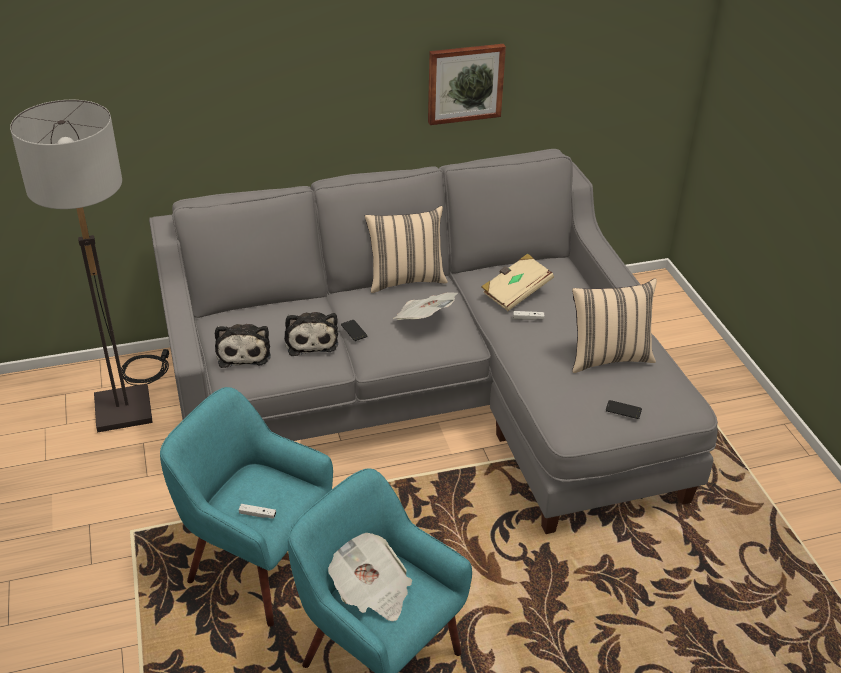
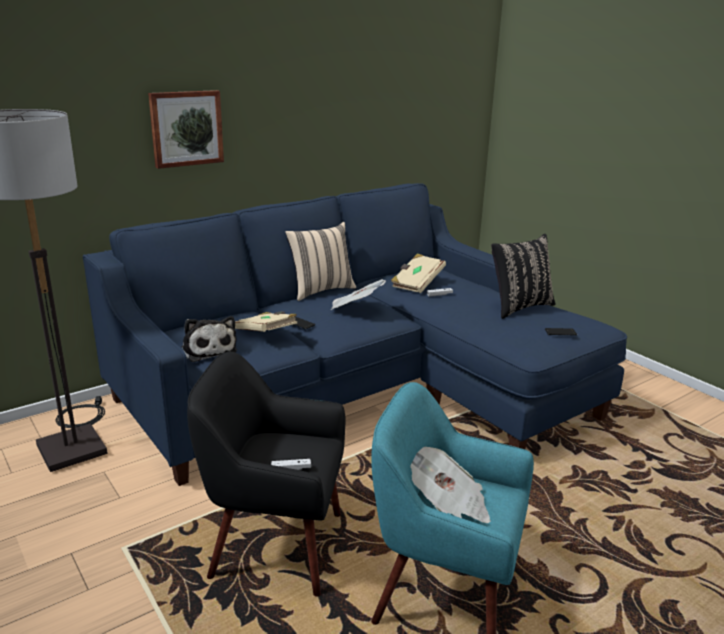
camera: 20 degrees left, 15 degrees down
(258, 565) = (275, 546): turquoise armchair -> black armchair
(311, 340) = (266, 334): plush toy -> beige book
(434, 396) = (359, 389): grey sofa -> blue sofa
(465, 83) = (339, 131): picture -> picture (186, 128)
(608, 357) = (519, 307): beige pillow -> black pillow

